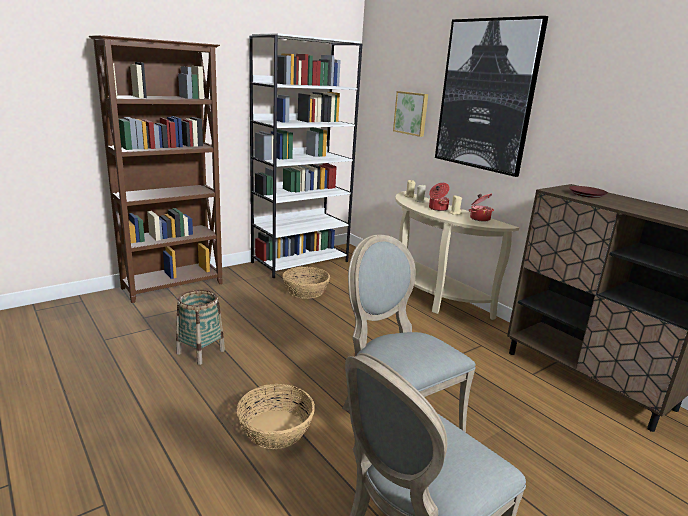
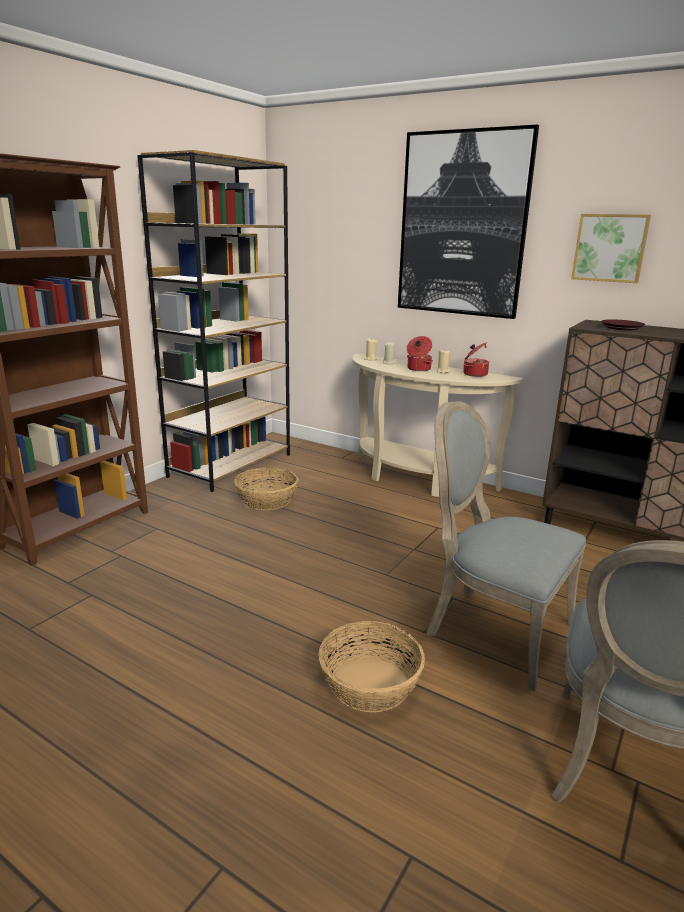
camera: 20 degrees left, 0 degrees up
(200, 352) = (190, 610): basket -> none
(300, 262) = (231, 465): white bookcase -> brown bookcase
(411, 113) = (355, 254): picture -> picture (610, 248)

